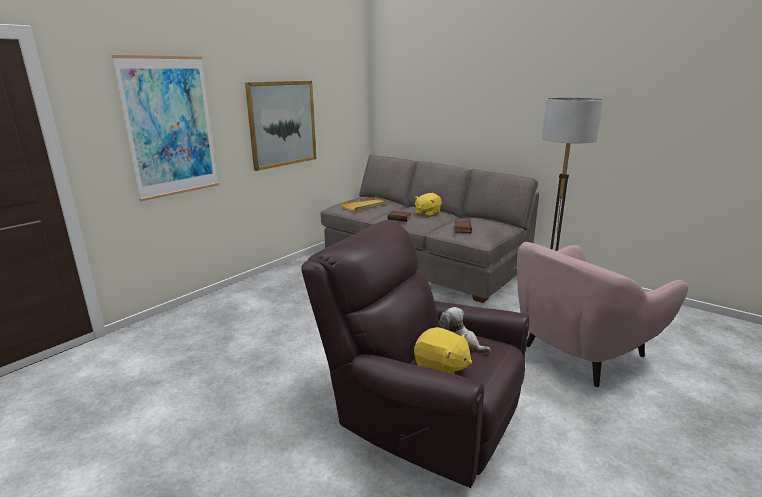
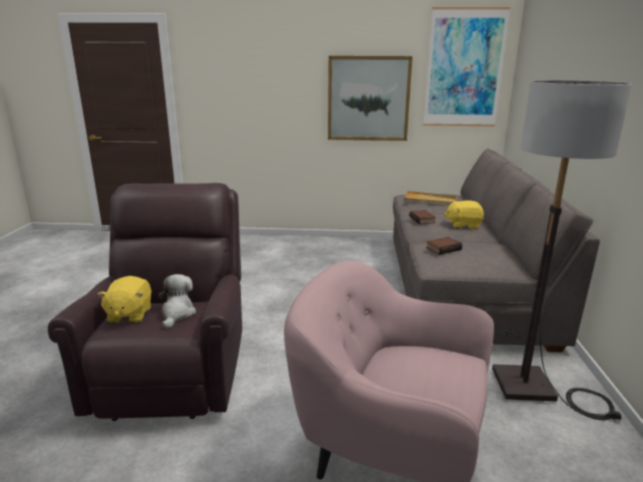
camera: 55 degrees right, 0 degrees up
(170, 127) = (251, 90): picture -> picture (464, 68)

